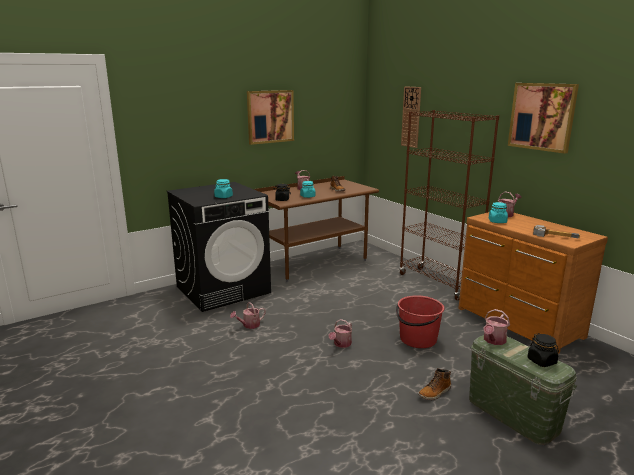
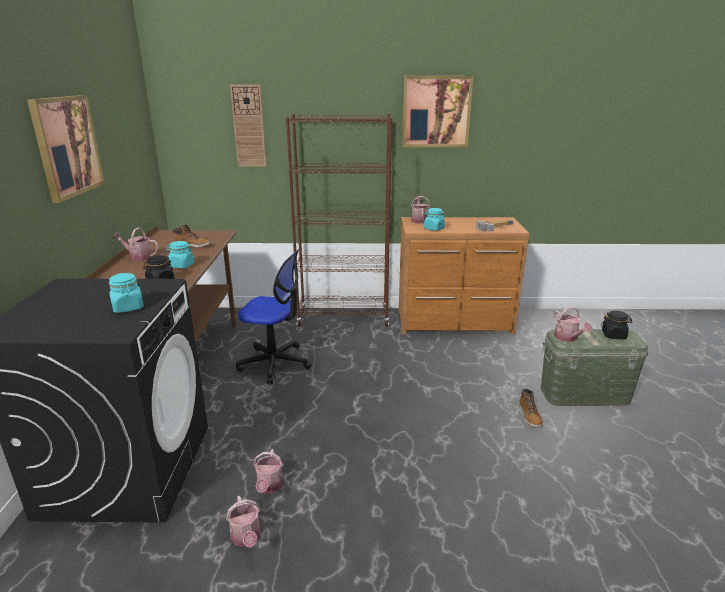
camera: 55 degrees left, 5 degrees up
(341, 344) = (396, 430): watering can -> watering can (246, 538)
(350, 284) = (275, 363): none -> office chair
(417, 339) = (433, 380): red bucket -> none

